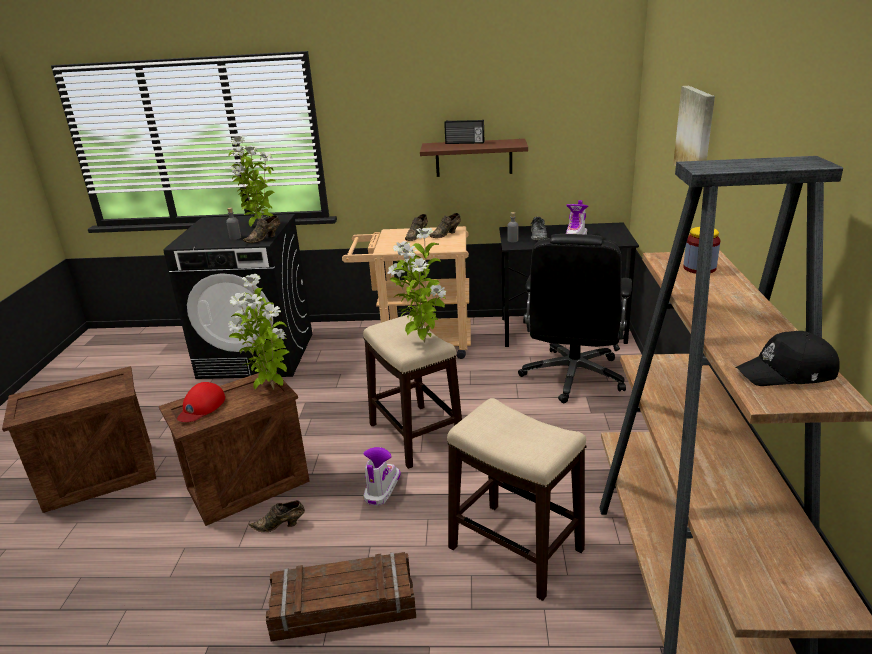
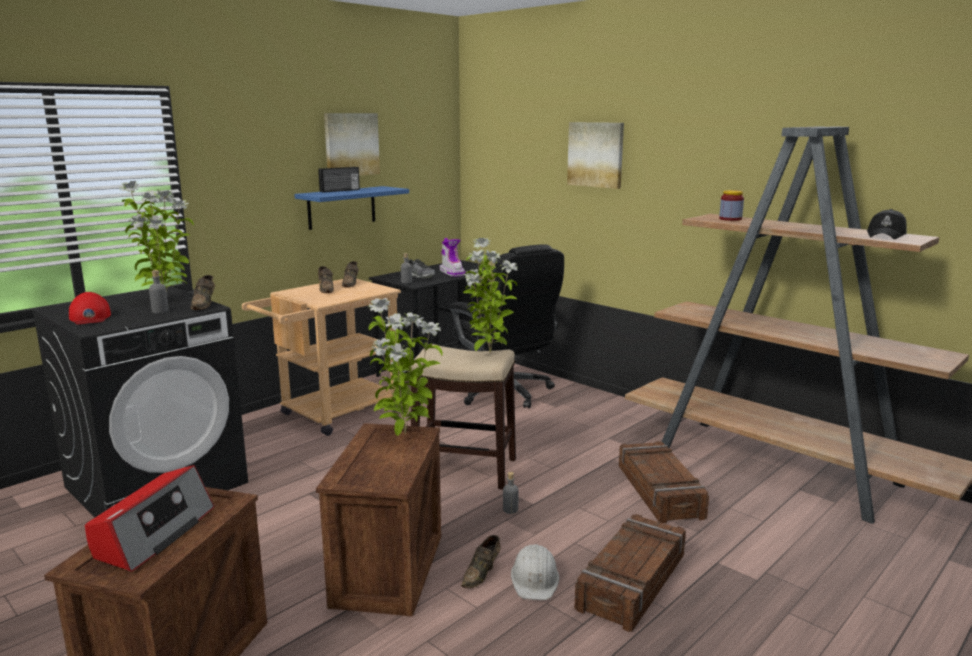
camera: 50 degrees left, 10 degrees down
(66, 395) = (153, 533): none -> radio
(201, 407) = (369, 469): red cap -> red cap (90, 317)
(298, 553) = (535, 579): none -> white hard hat
(382, 489) = (510, 510): boot -> grey bottle
(473, 158) = (342, 207): brown shelf -> blue shelf
(487, 96) = (351, 144): none -> picture
(516, 549) = (660, 491): stool -> crate

